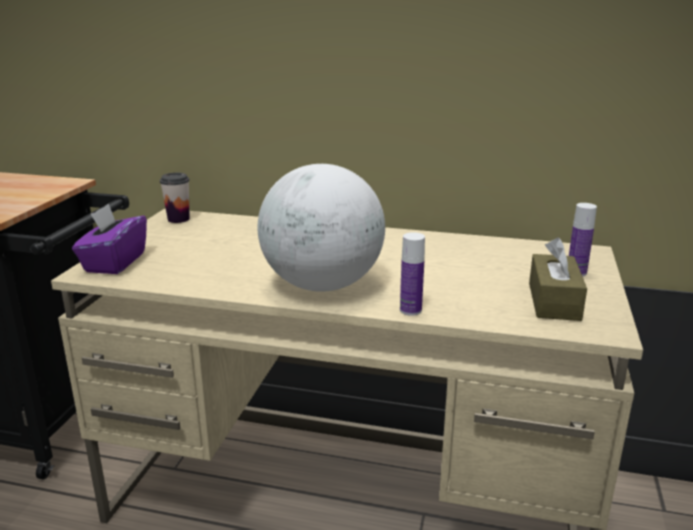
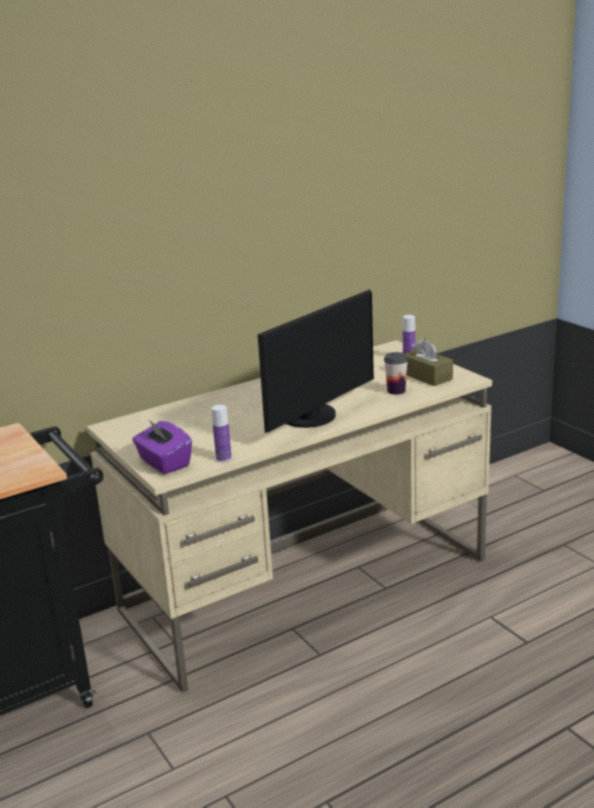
camera: 45 degrees left, 0 degrees up
(178, 219) = (122, 426): cup -> cup (396, 391)
(322, 285) = (313, 417): globe -> monitor
(410, 310) = (380, 408): bottle -> bottle (223, 458)

